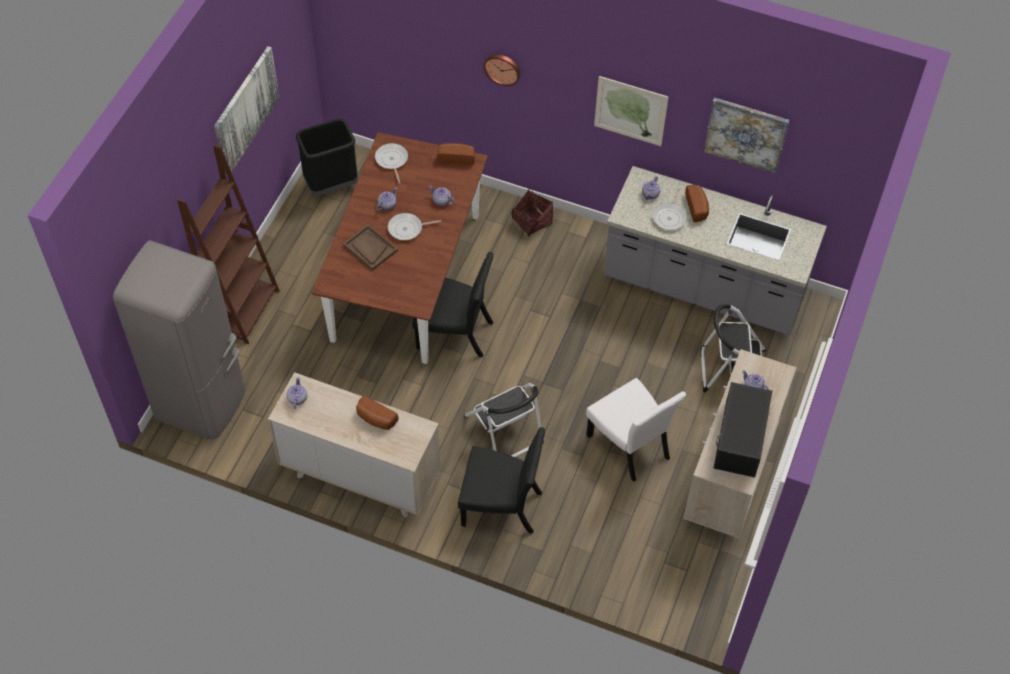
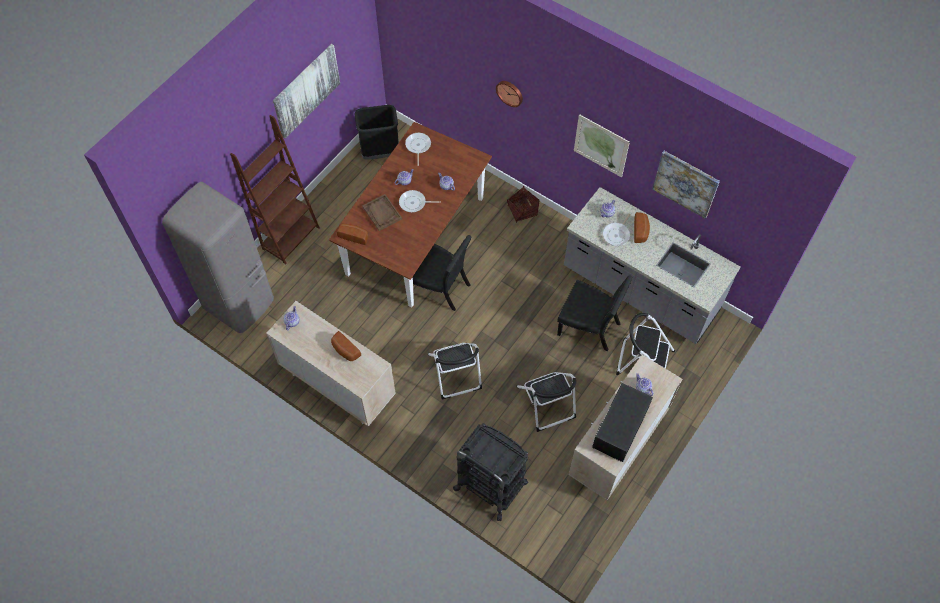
camera: 15 degrees right, 5 degrees up
(456, 157) = (467, 153): bread -> bread (354, 236)
(500, 506) = (435, 431): black chair -> black chair (588, 327)
(589, 556) = (491, 485): none -> black cart
(629, 444) = (546, 404): white chair -> step ladder

